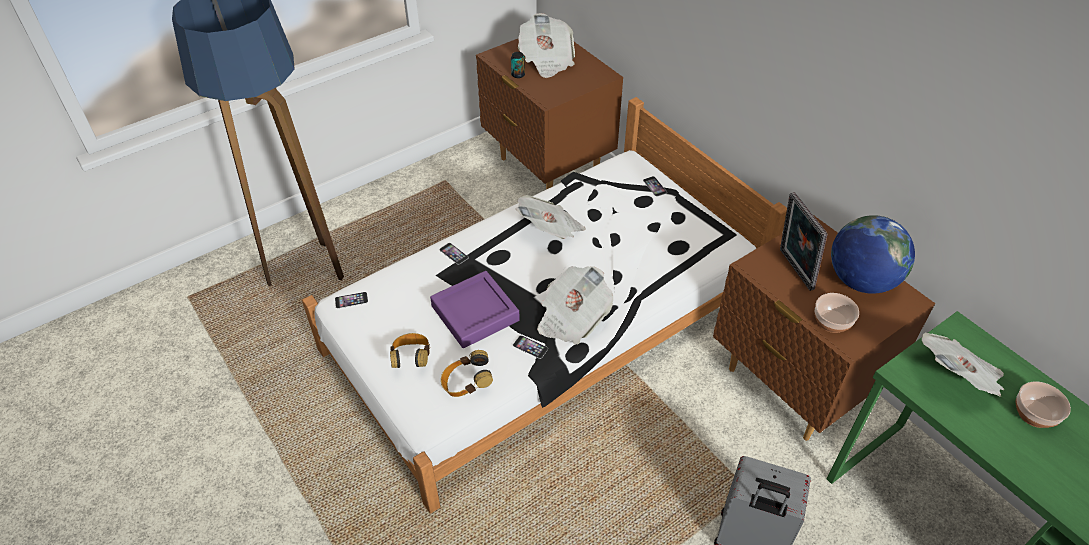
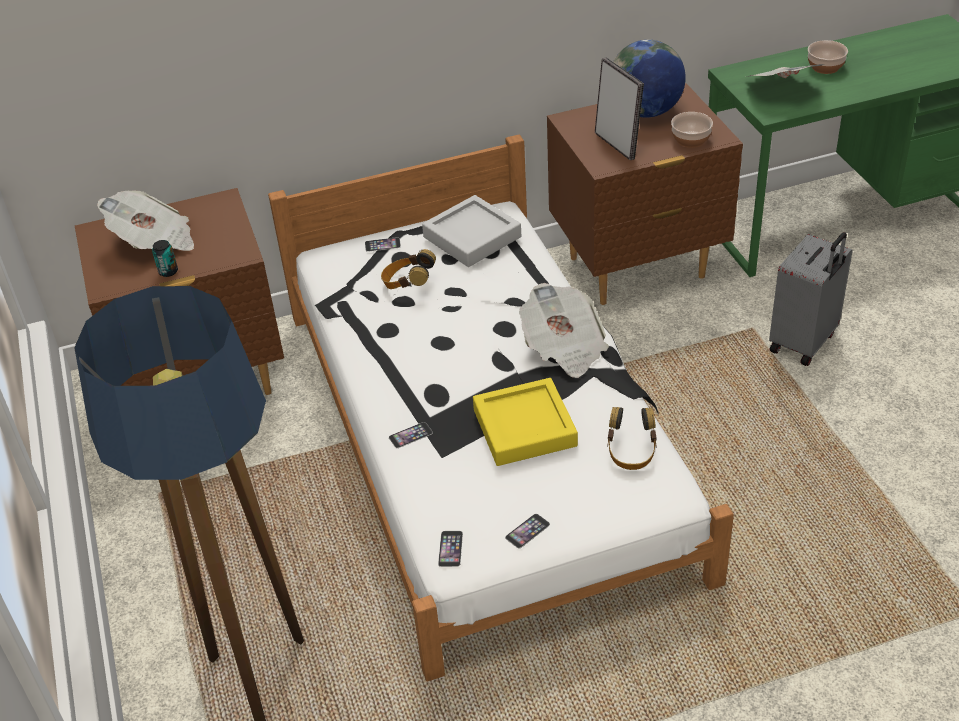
camera: 70 degrees left, 5 degrees down
(411, 359) = (576, 497): headphones -> headphones (408, 284)
(475, 313) = (524, 428): purple tray -> yellow tray
(530, 347) = (595, 388): phone -> phone (527, 531)
(551, 230) = (413, 341): newspaper -> none
(686, 233) = (472, 237): none -> grey tray
(793, 270) = (617, 144): picture frame -> picture frame turned 120 degrees counterclockwise

